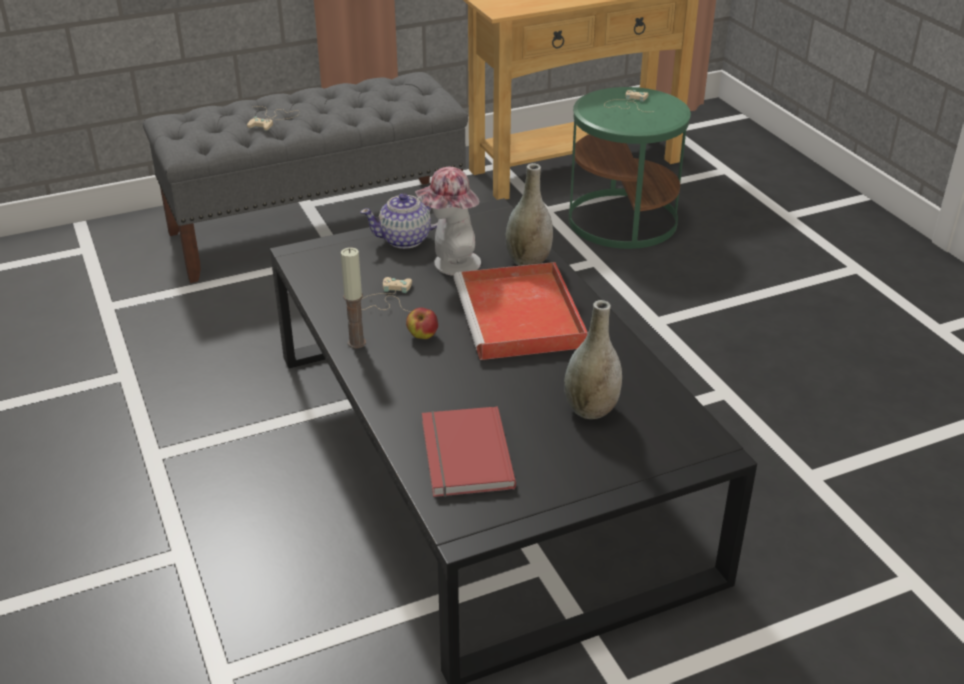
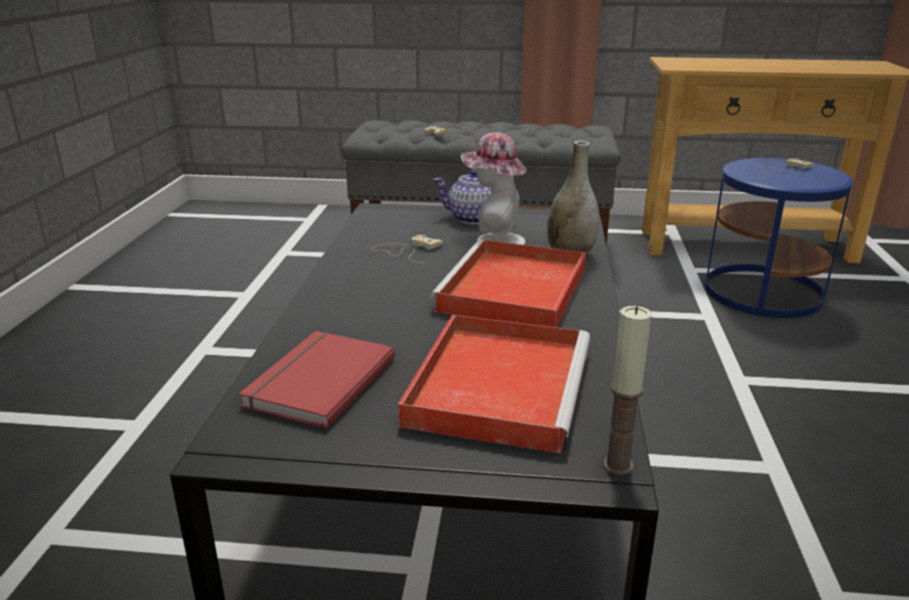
camera: 30 degrees right, 10 degrees down
(356, 343) = (341, 272): candle -> candle (618, 465)
(422, 336) = (404, 282): apple -> none
(591, 409) = (498, 384): grey vase -> red tray
(622, 221) = (762, 292): green side table -> blue side table

